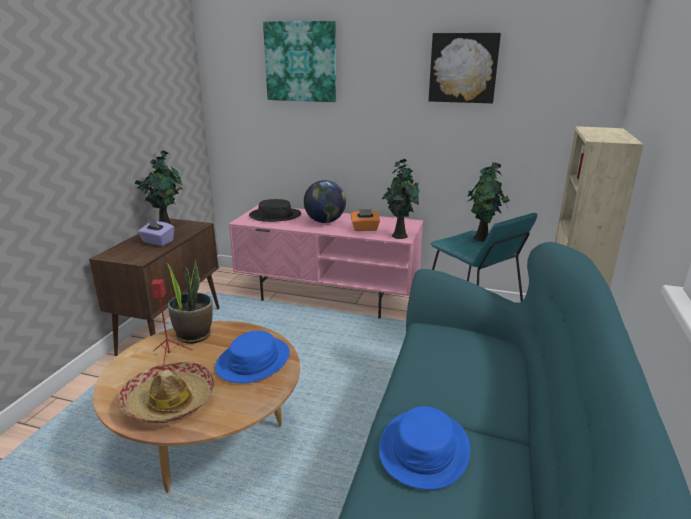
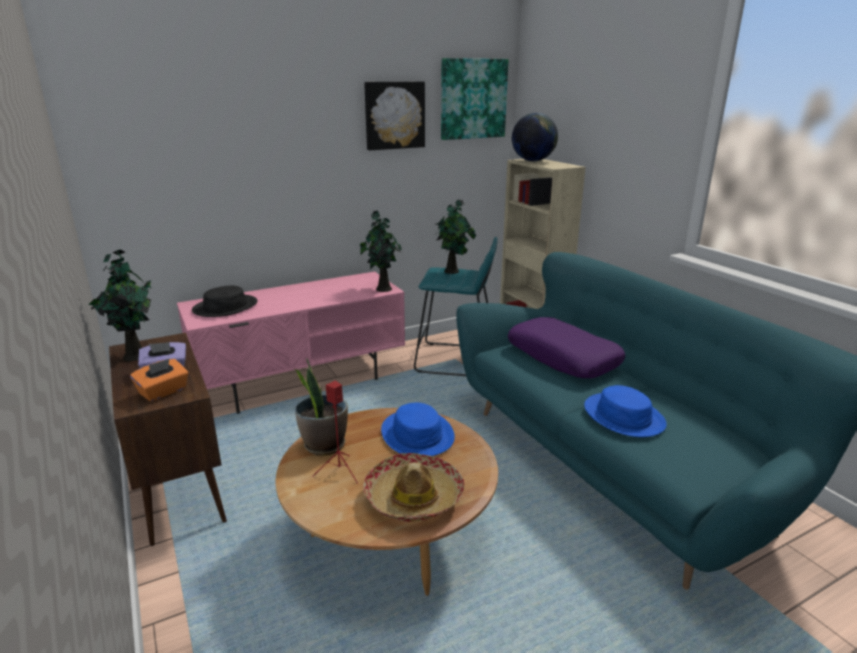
camera: 45 degrees left, 0 degrees up
(301, 62) = (218, 116): picture -> picture (473, 99)
(325, 222) = (292, 297): globe -> globe (533, 161)
(365, 229) = (343, 292): orange tissue box -> orange tissue box (163, 392)
(478, 363) = (563, 357): none -> purple pillow

